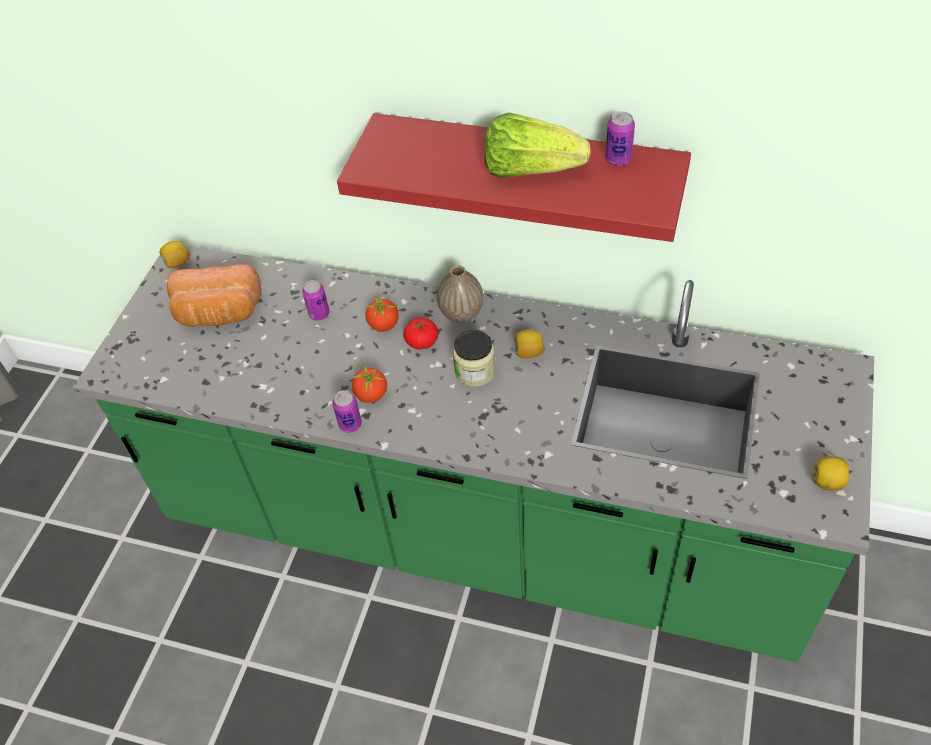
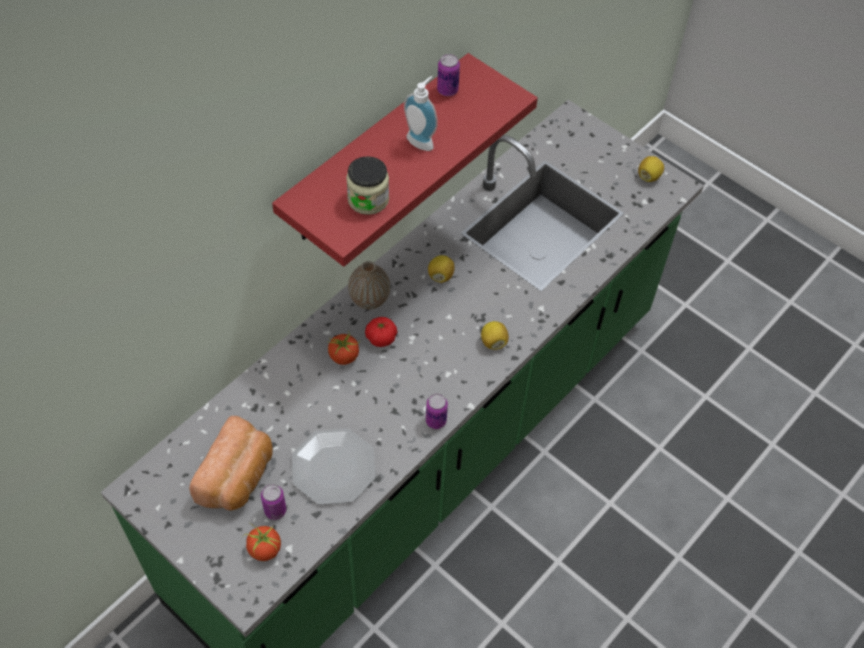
camera: 70 degrees left, 5 degrees up
(178, 263) = (140, 491): lemon -> lemon (493, 342)
(259, 372) = (333, 467): none -> plate
(319, 314) = (297, 398): can -> can (275, 510)
(371, 394) = (414, 394): tomato -> tomato (264, 549)
(475, 371) = (436, 317): jar -> jar (368, 199)
(530, 169) = (422, 140): lettuce -> soap dispenser

